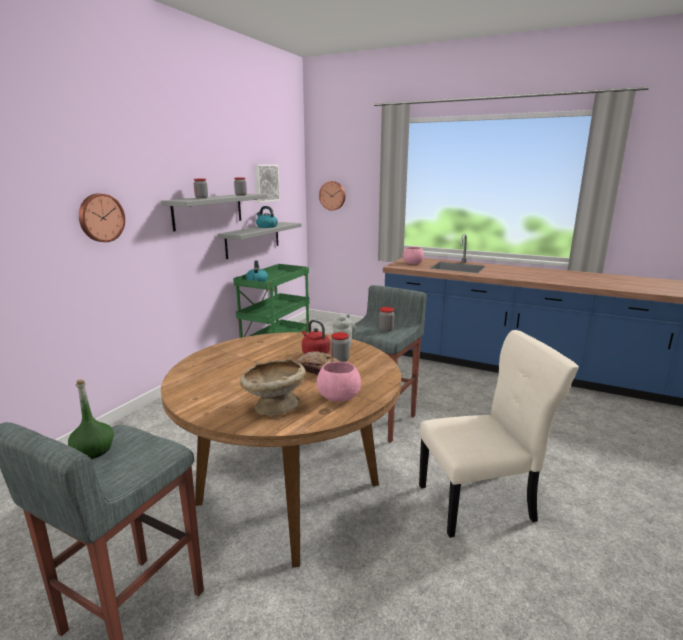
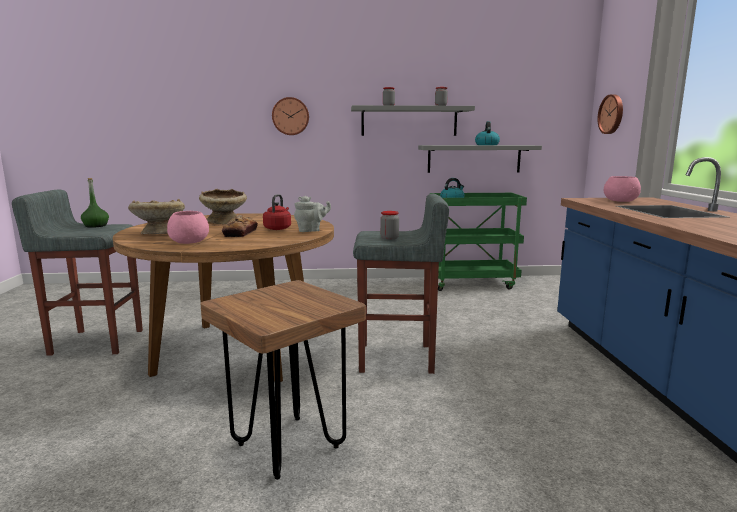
camera: 60 degrees right, 5 degrees down
(240, 368) = (225, 222): none -> beige bowl
(265, 183) = (506, 97): picture -> none
(340, 360) = (270, 234): jar -> none
(480, 502) = (288, 446): beige chair -> brown stool

